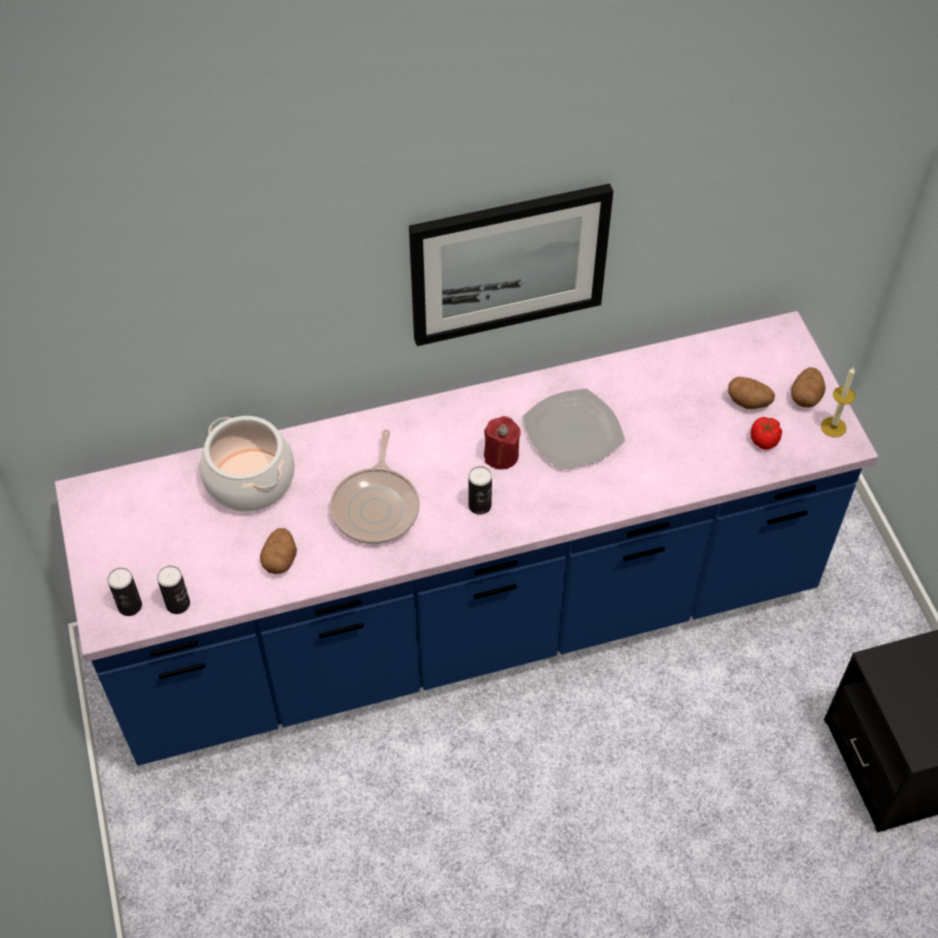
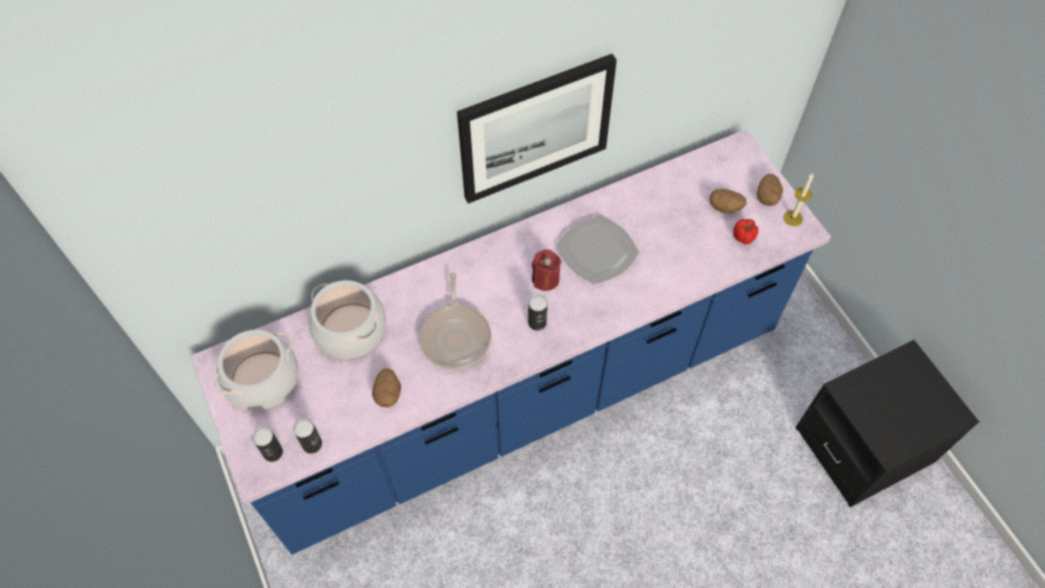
camera: 10 degrees left, 5 degrees up
(134, 521) = (263, 379): none -> cooking pot

